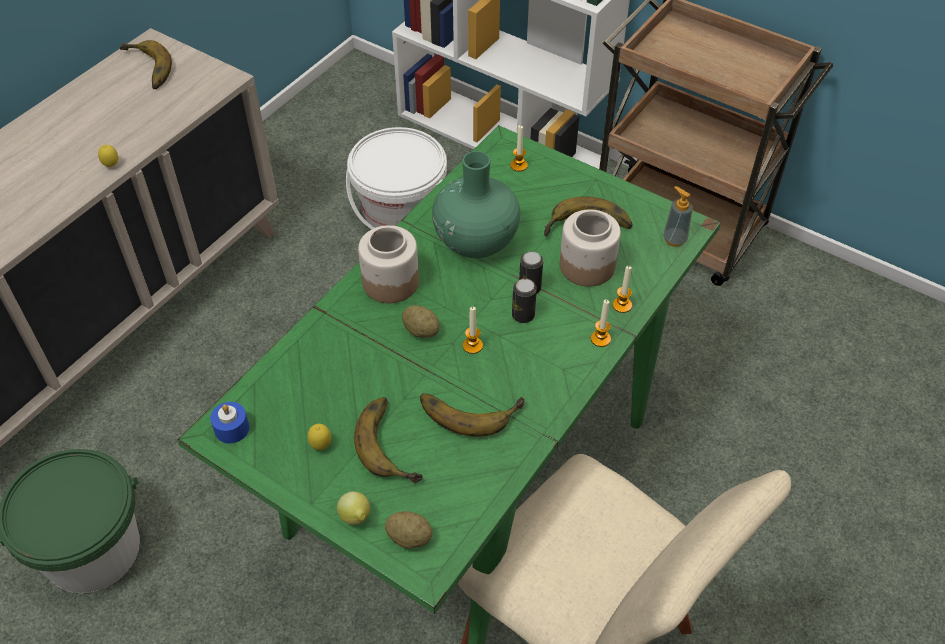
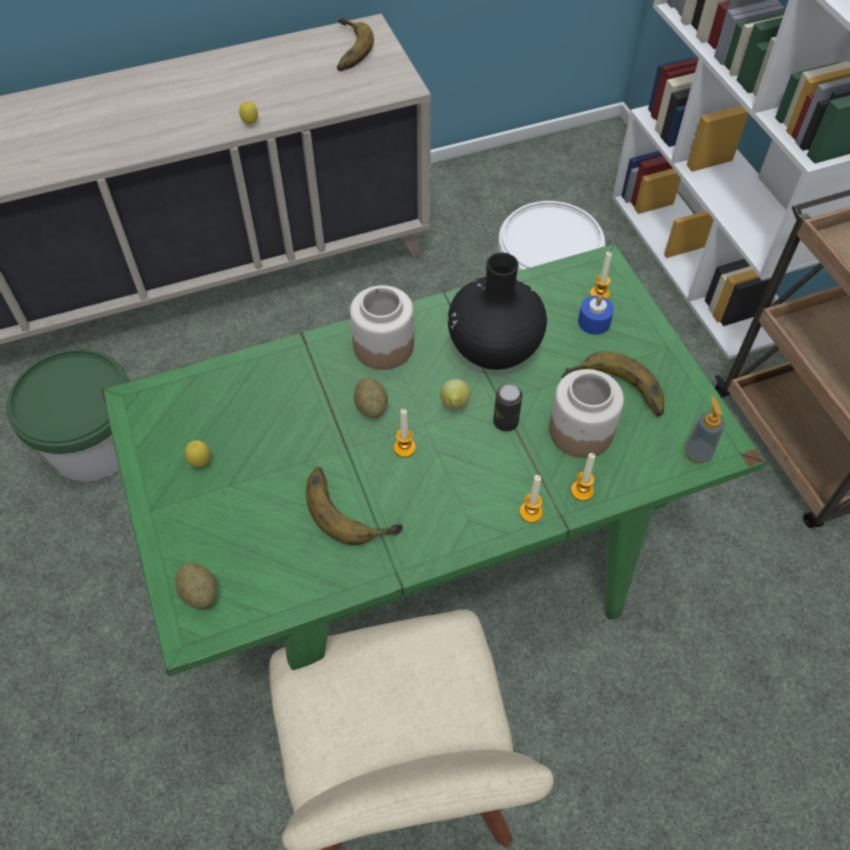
camera: 35 degrees right, 5 degrees up
(232, 428) = (147, 404): blue candle -> blue candle (594, 322)
(356, 518) = (173, 546): lemon -> lemon (454, 405)
(394, 442) = (261, 497): banana -> none
(476, 241) = (494, 348): green vase -> black vase
(523, 315) = (476, 445): can -> none

